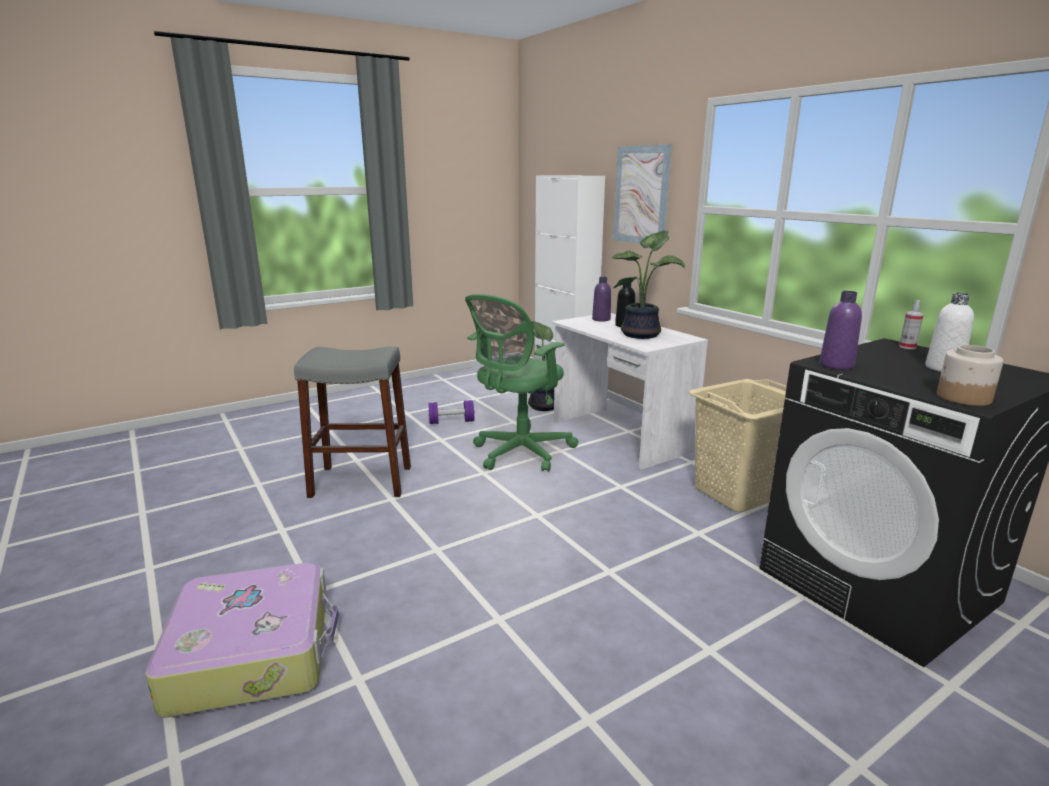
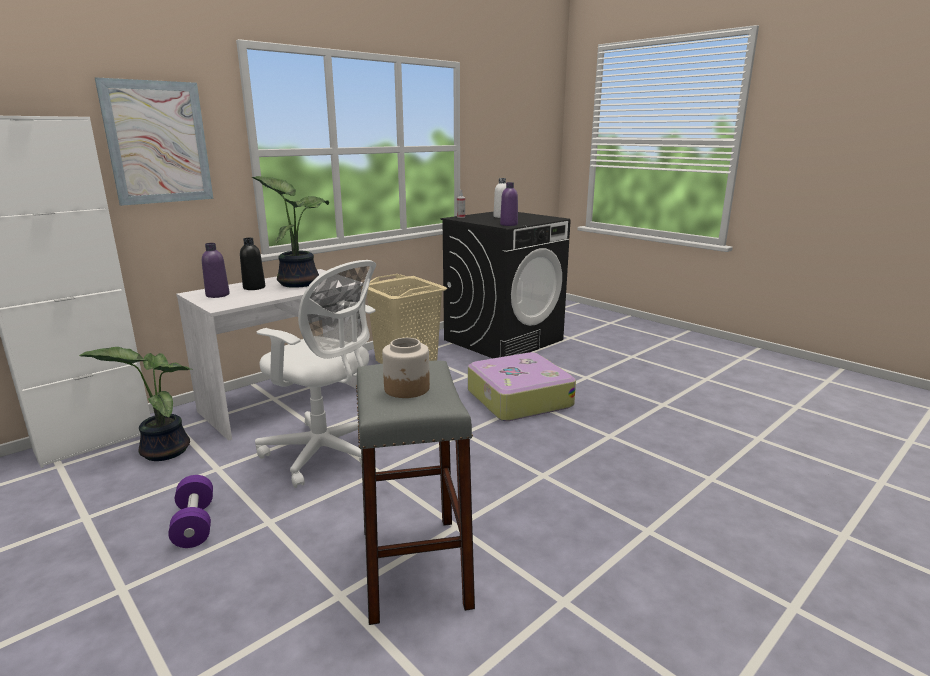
camera: 100 degrees left, 0 degrees up
(253, 652) = (739, 538): suitcase -> suitcase (518, 398)
(519, 453) = (326, 454): green office chair -> white office chair
(963, 398) = (548, 218): jar -> jar (407, 389)

